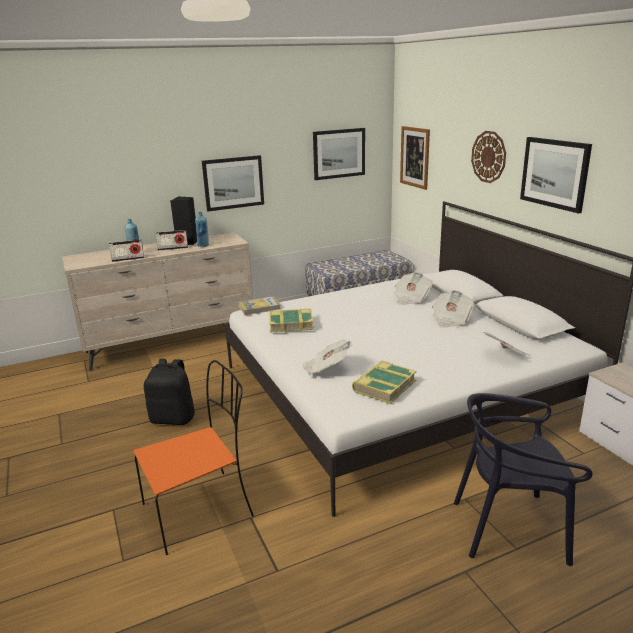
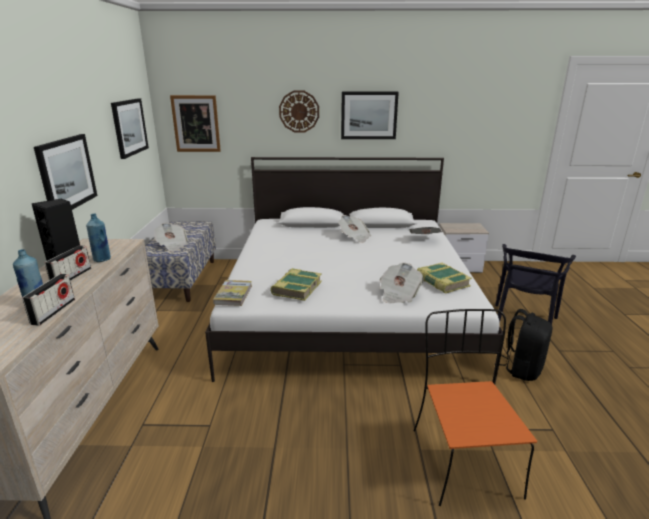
camera: 65 degrees left, 0 degrees up
(173, 418) = (283, 449): black backpack -> black backpack (522, 369)
(411, 299) = (301, 237): newspaper -> newspaper (172, 245)

